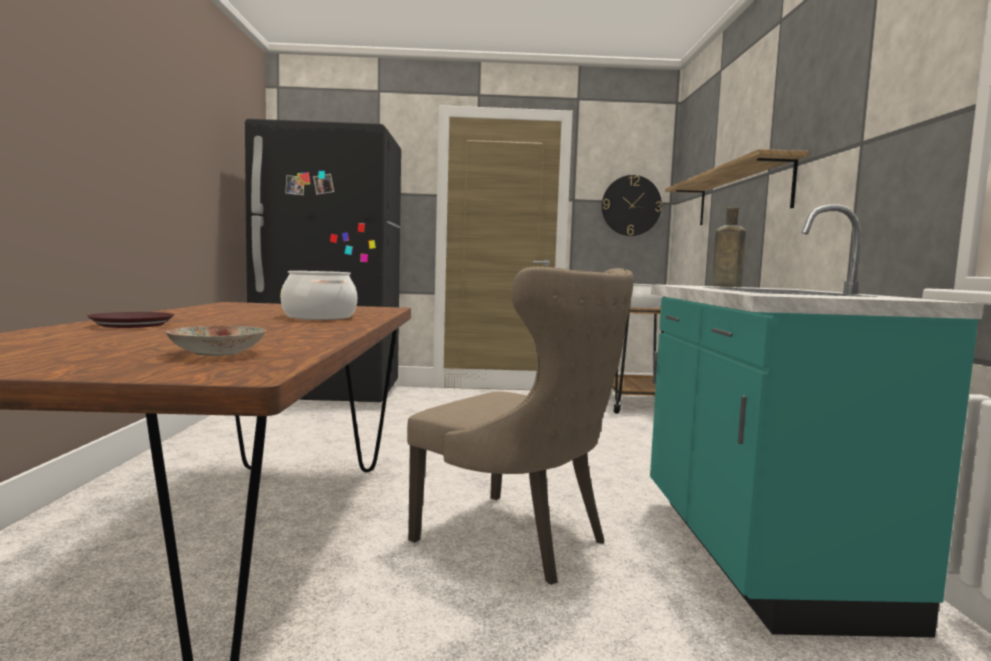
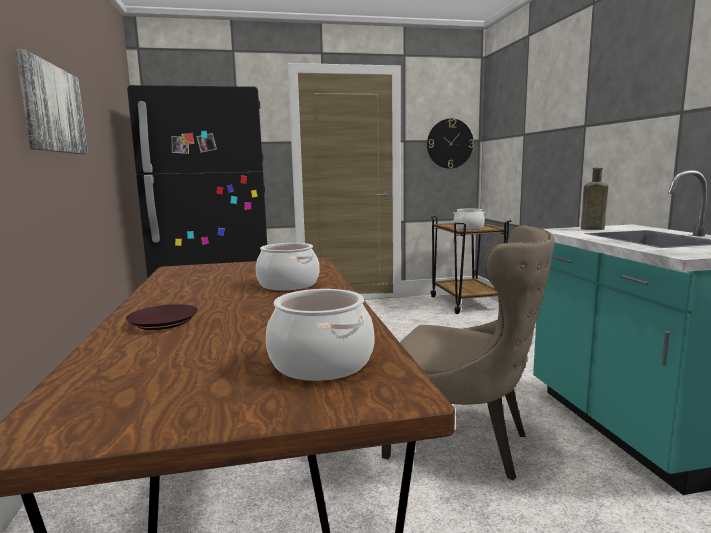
camera: 10 degrees left, 5 degrees up
(129, 126) = (52, 109): none -> picture
(216, 353) = (320, 363): plate -> cooking pot
(741, 196) = (557, 141): shelf -> none

